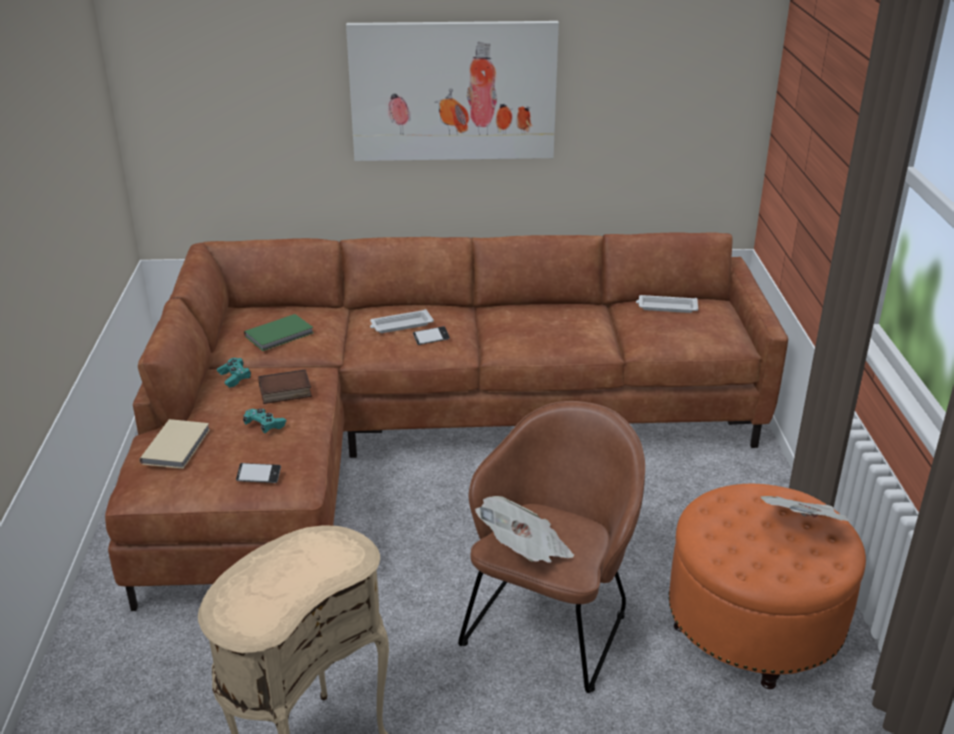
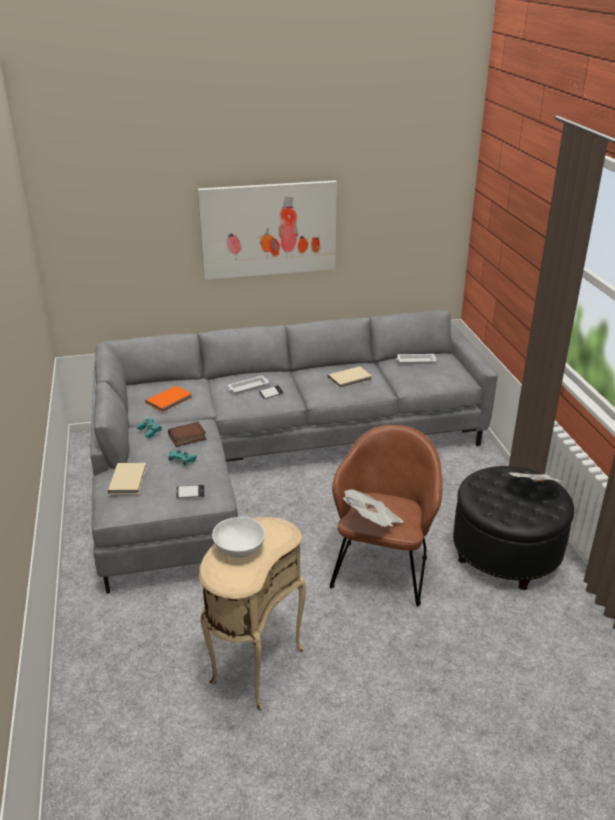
camera: 10 degrees left, 0 degrees up
(274, 573) = (239, 550): none -> white bowl
(280, 335) = (170, 400): green book -> orange book
(424, 436) = (266, 459): brown sofa -> grey sofa
(557, 326) = (350, 379): none -> beige book
(754, 627) = (506, 555): orange ottoman -> black ottoman

